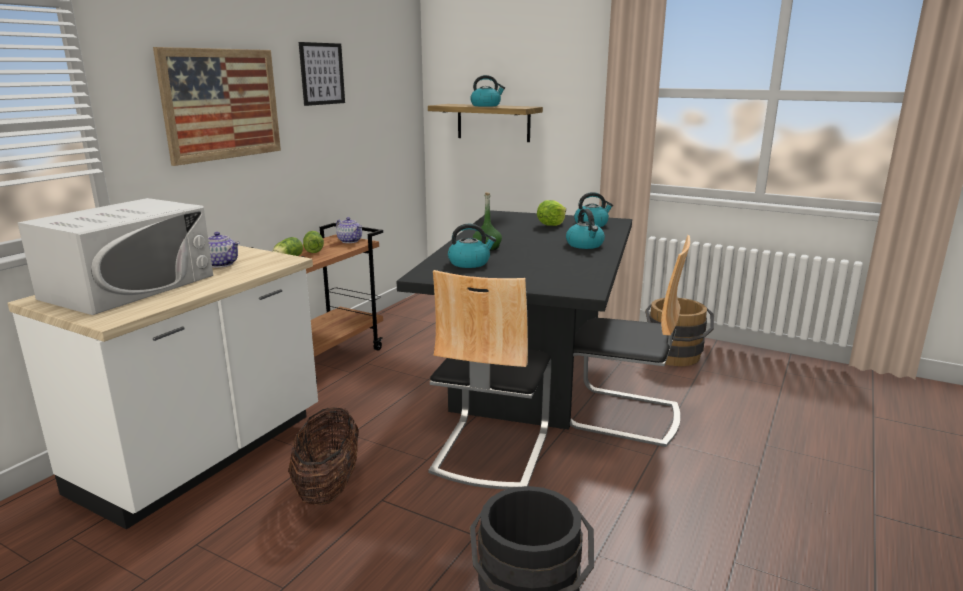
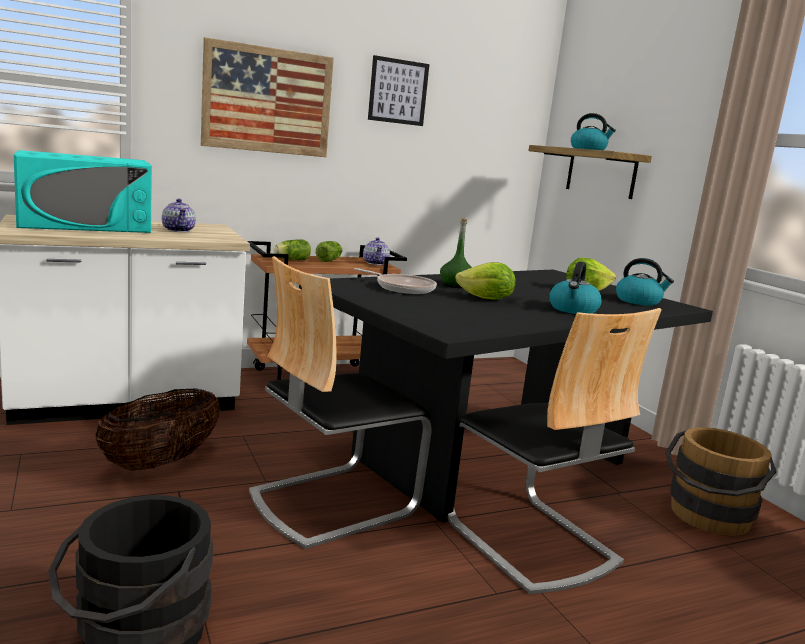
camera: 35 degrees right, 5 degrees down
(130, 286) = (85, 224): white microwave -> turquoise microwave
(470, 263) = (402, 288): kettle -> frying pan
(531, 254) = (486, 299): none -> lettuce

